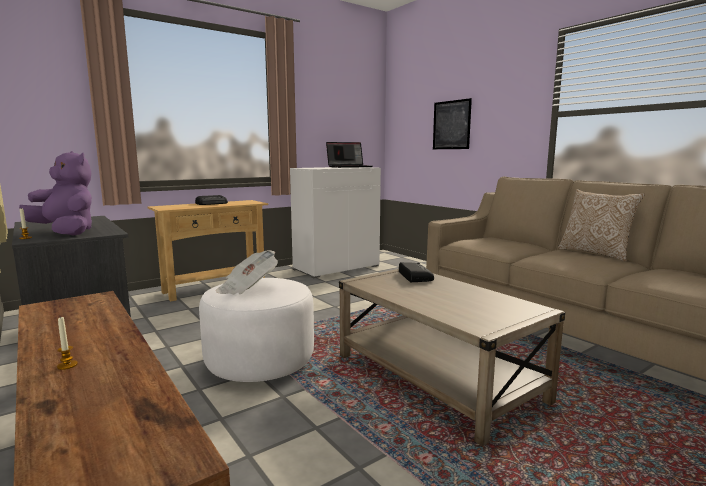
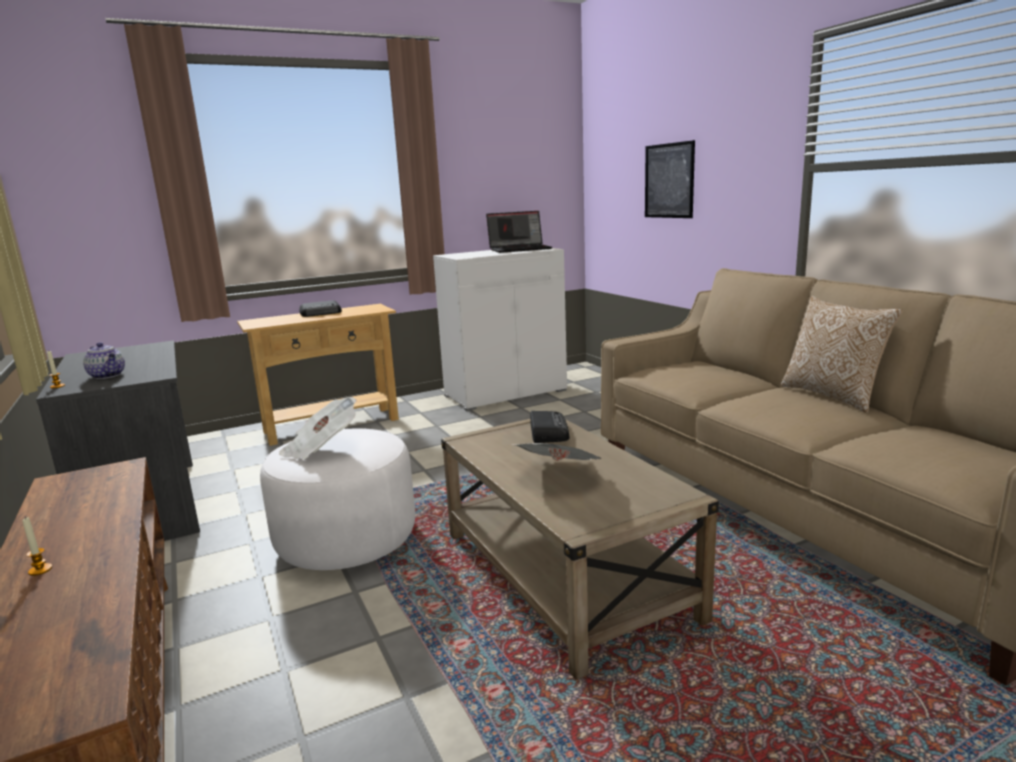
camera: 10 degrees right, 5 degrees up
(66, 232) = (108, 375): purple plush toy -> teapot
(444, 300) = (560, 475): none -> newspaper

